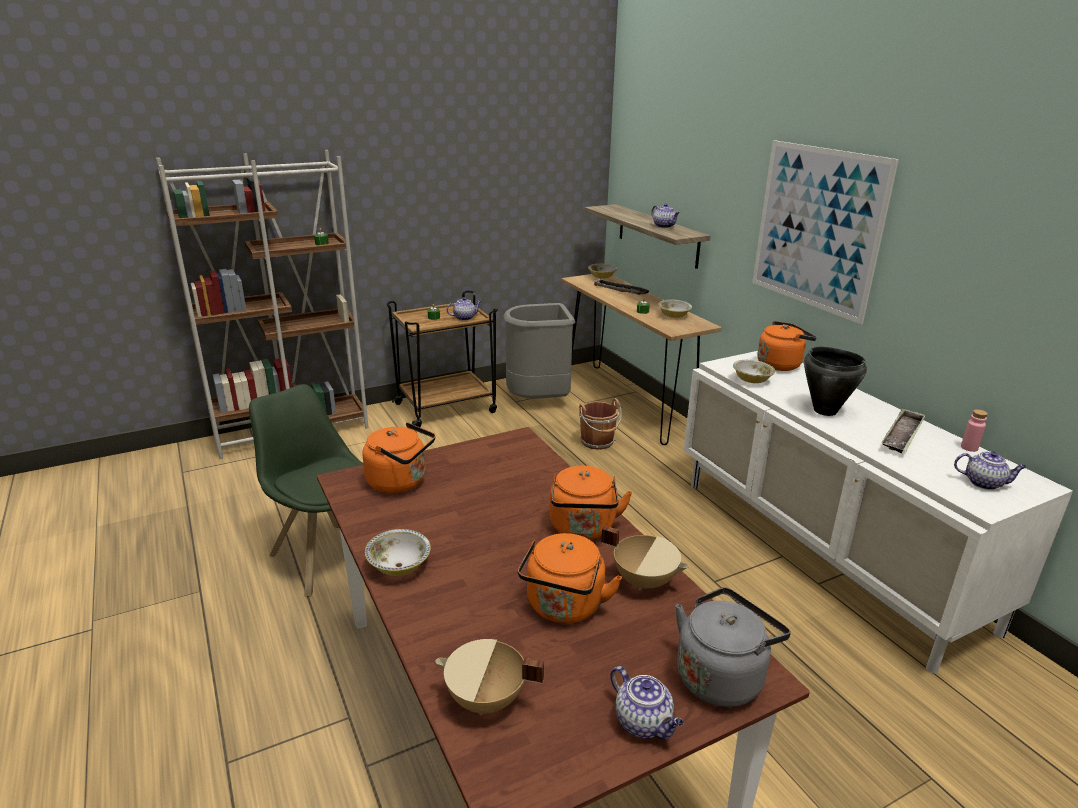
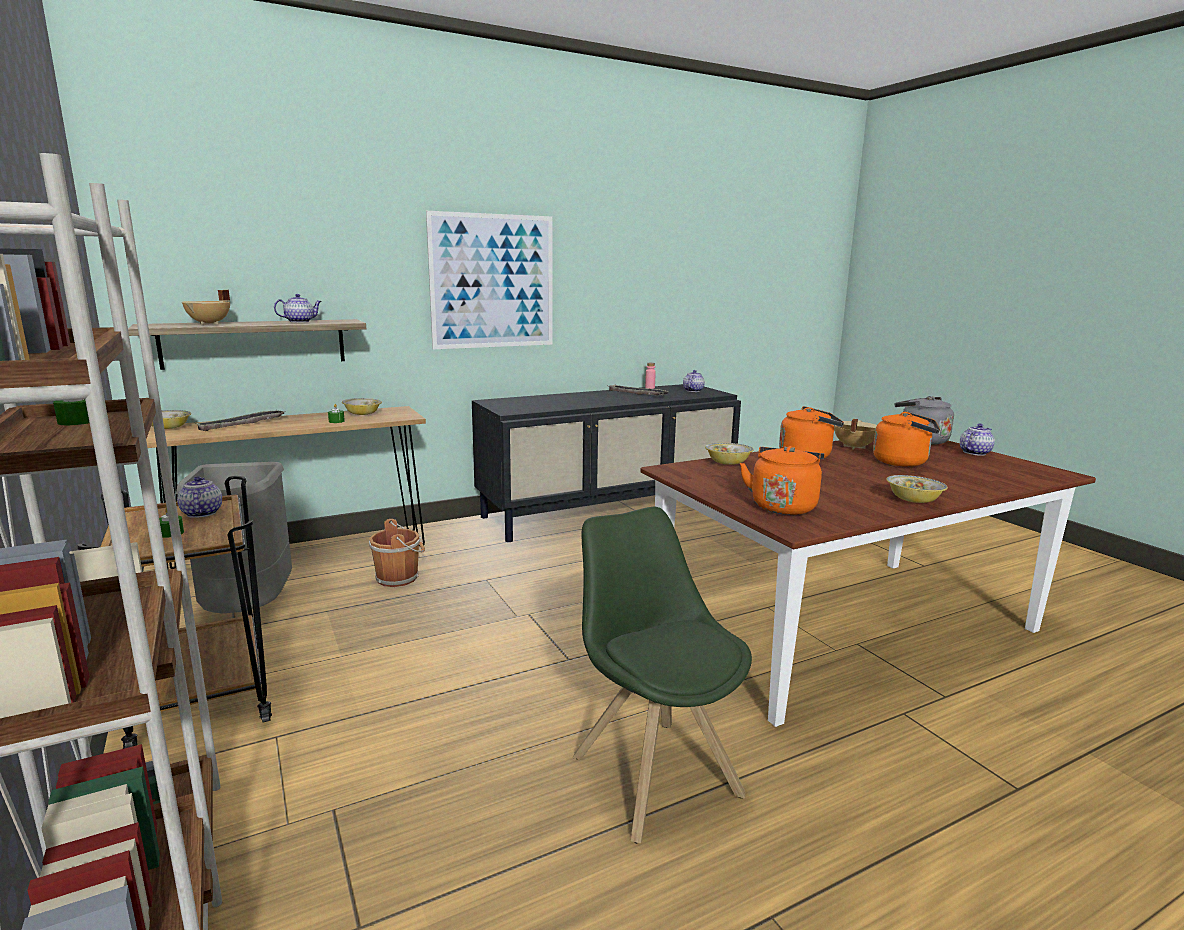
camera: 90 degrees left, 10 degrees down
(324, 557) = (654, 775): green chair -> green chair turned 105 degrees clockwise
(486, 701) = (1009, 477): beige cooking pot -> beige cooking pot (210, 323)
(752, 380) = (543, 408): bowl -> bowl (728, 463)
(781, 364) = (511, 400): orange kettle -> none
(822, 551) = (608, 511): white cabinet -> black cabinet
(824, 410) = (601, 400): black cooking pot -> none

